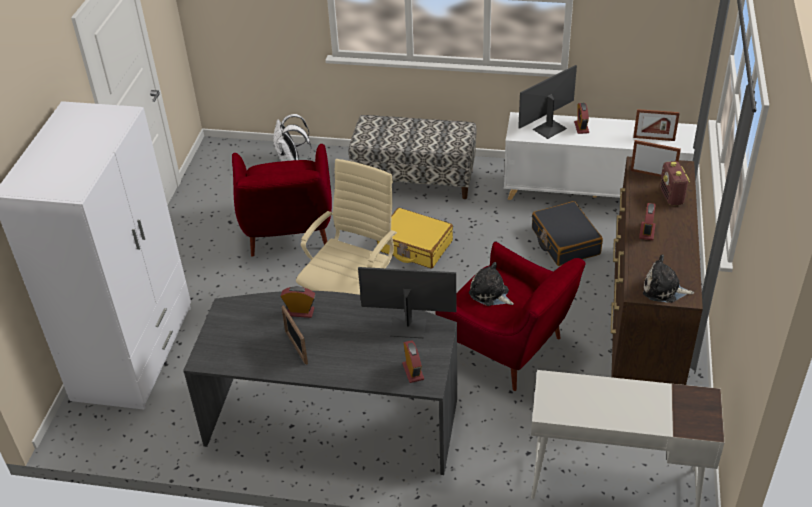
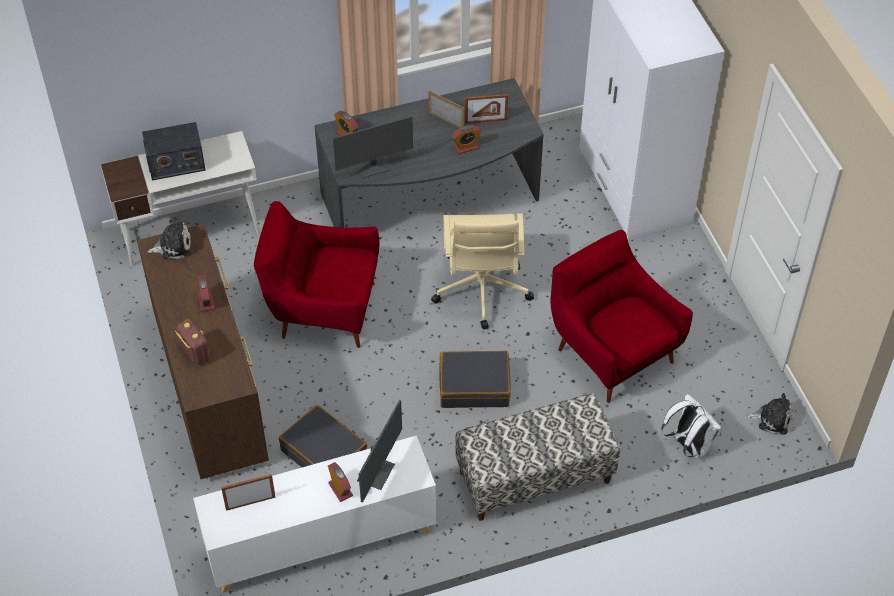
camera: 150 degrees right, 10 degrees up
(414, 246) = (474, 386): yellow suitcase -> black suitcase
(490, 294) = (340, 271): plush toy -> plush toy (772, 419)
(628, 408) = (175, 163): none -> radio
(652, 174) = (222, 376): picture frame -> picture frame (485, 121)

